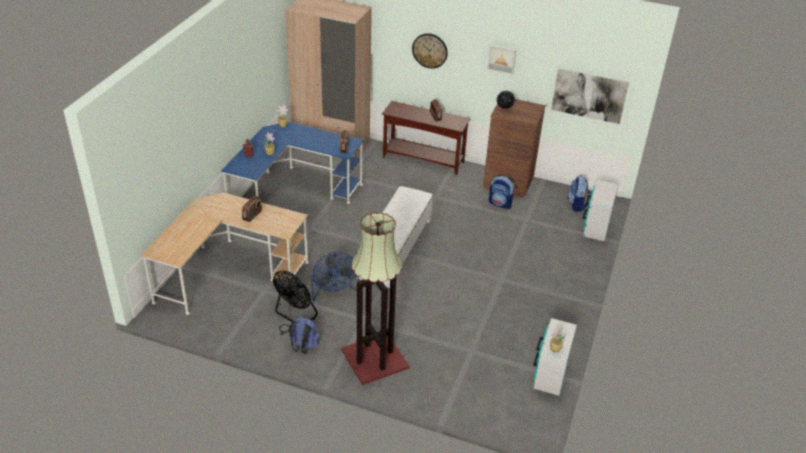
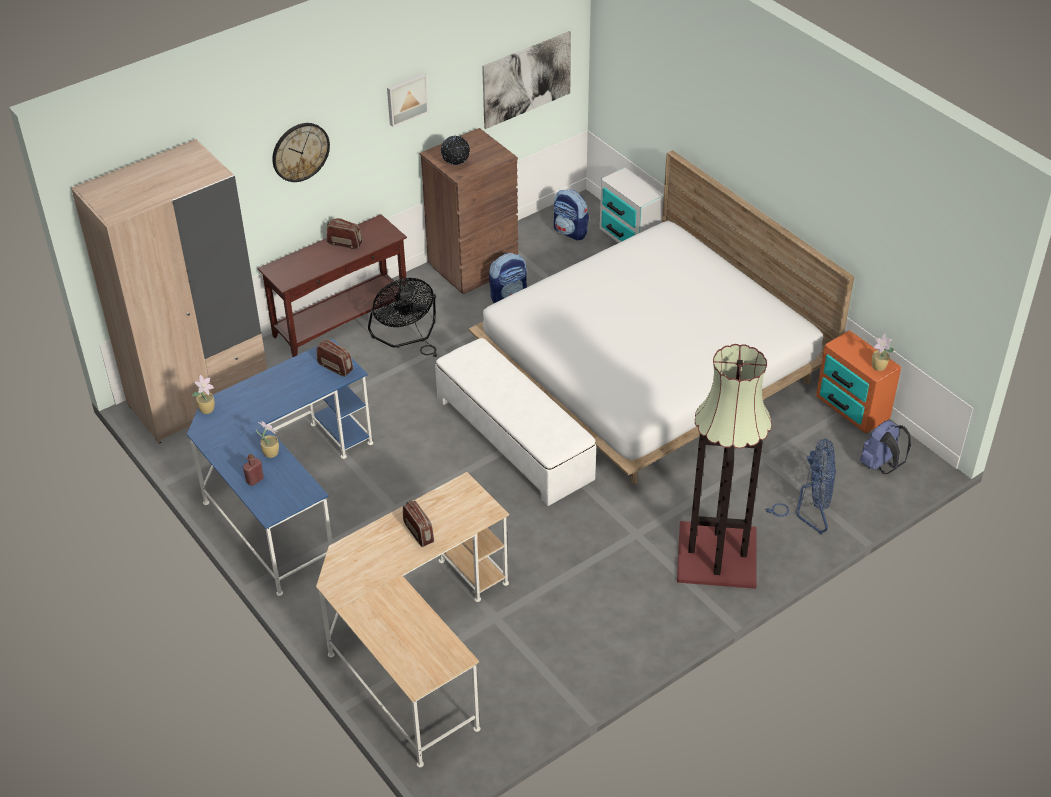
camera: 55 degrees left, 5 degrees up
(291, 315) = (570, 607): black fan -> black fan (410, 337)
(303, 347) = (646, 620): blue backpack -> blue backpack (881, 465)
(331, 290) = (551, 542): blue fan -> blue fan (809, 506)
(500, 275) = (649, 366): none -> white bed
(549, 376) = (851, 412): white nightstand -> orange nightstand

